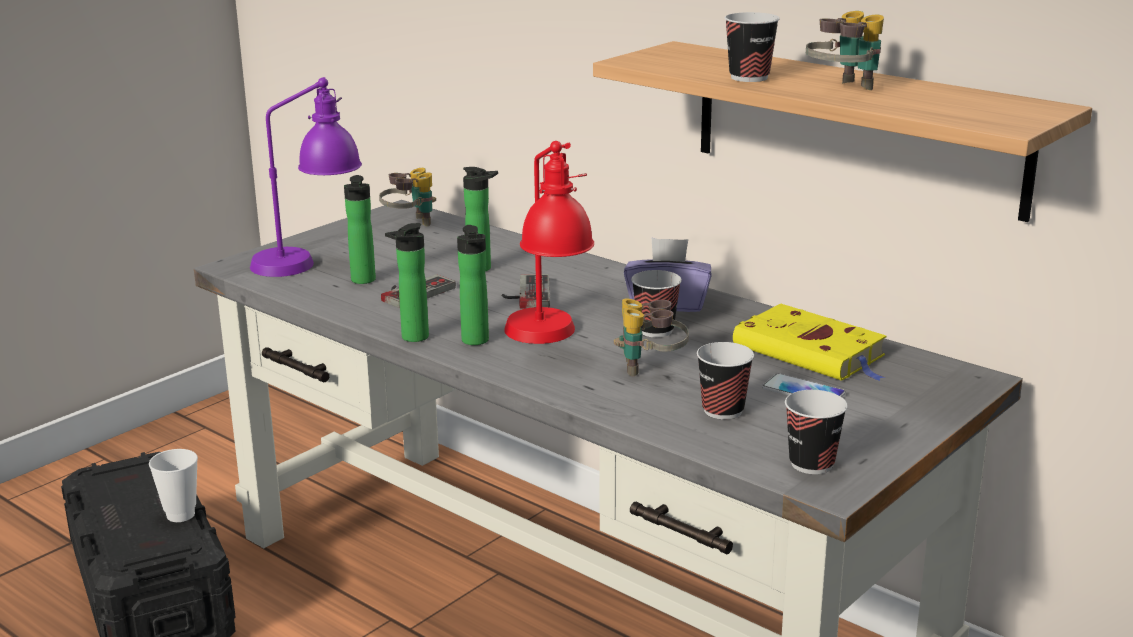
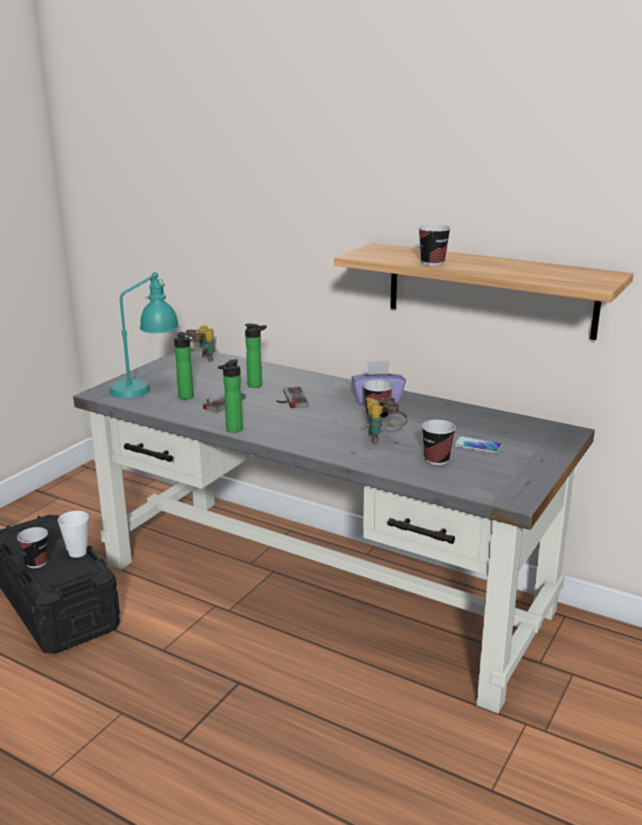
camera: 10 degrees left, 0 degrees up
(310, 262) = (147, 388): purple table lamp -> turquoise table lamp
(476, 342) = (273, 430): bottle -> none
(550, 341) = (317, 426): red table lamp -> none
(811, 464) = (500, 486): cup -> cup (37, 562)
(812, 352) = (473, 423): yellow book -> none
(843, 89) = (491, 268): binoculars -> none

